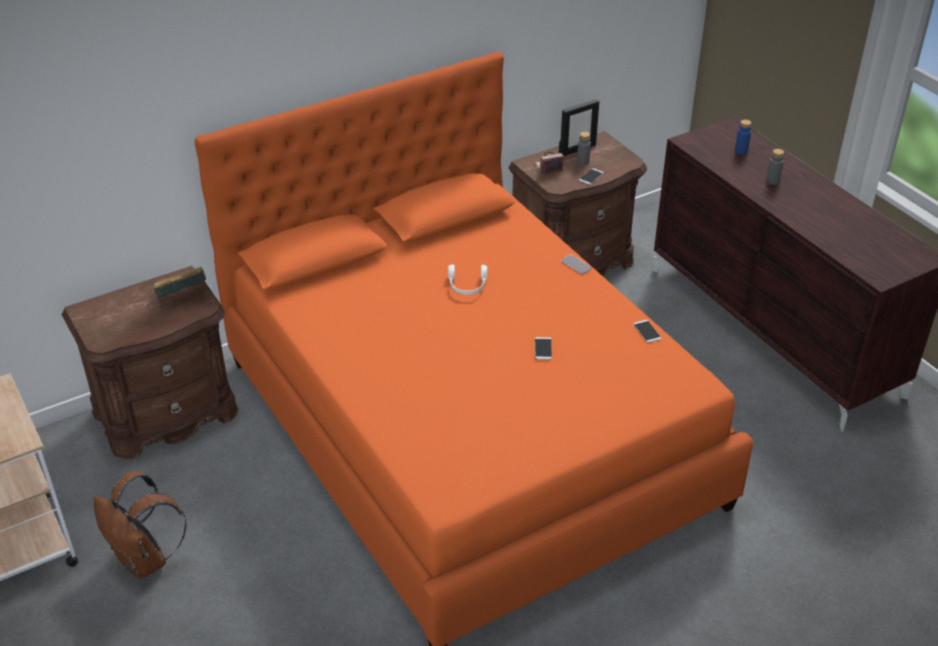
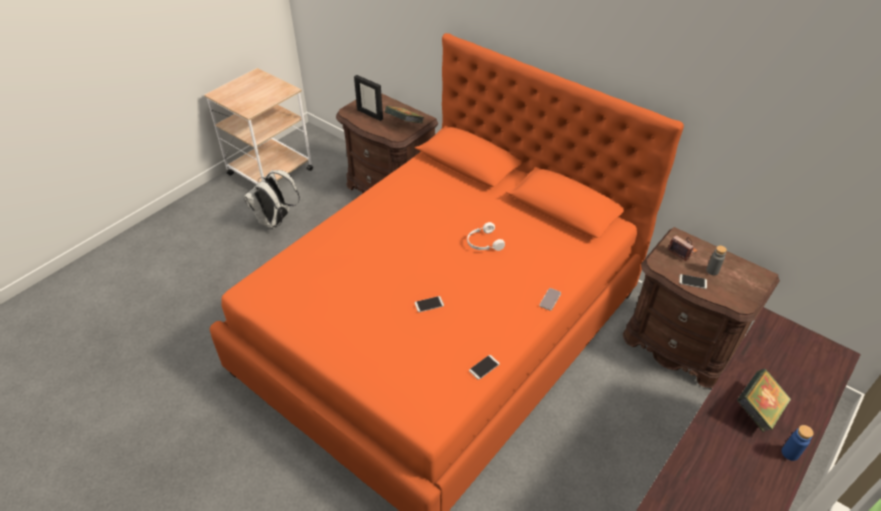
camera: 70 degrees right, 5 degrees up
(145, 560) = (275, 221): brown backpack -> white backpack
(577, 149) = (729, 262): picture frame -> picture frame (370, 114)
(741, 151) = (793, 371): blue bottle -> blue bottle (790, 453)
(772, 181) = (758, 410): grey bottle -> book

